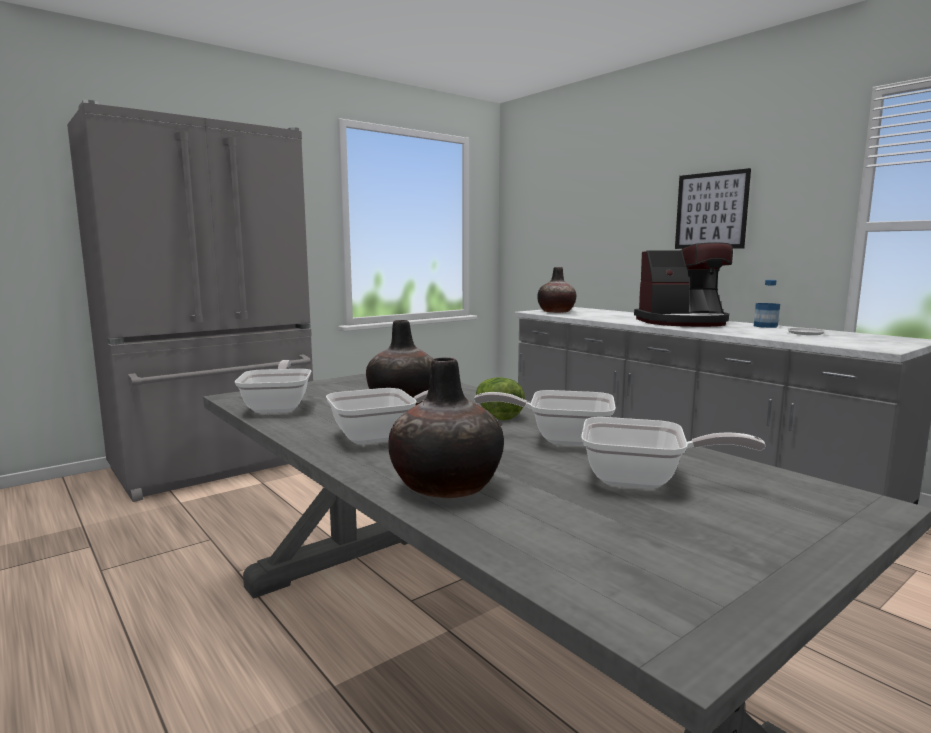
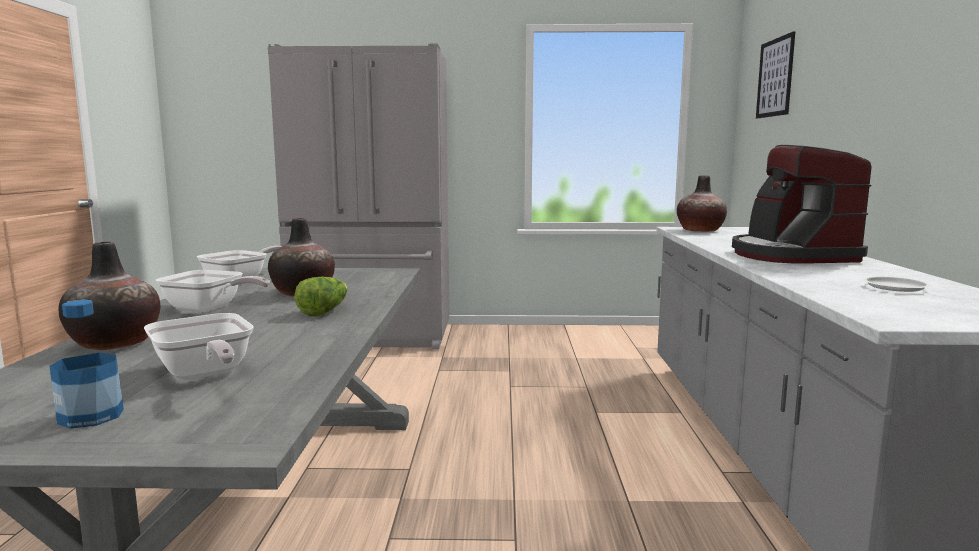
camera: 40 degrees right, 0 degrees up
(560, 439) = (285, 336): frying pan -> none
(682, 322) = (790, 255): coffee machine -> coffee machine turned 45 degrees clockwise
(711, 210) = (904, 96): picture -> picture (775, 77)
(765, 326) = (892, 272): bottle -> bottle (91, 416)

